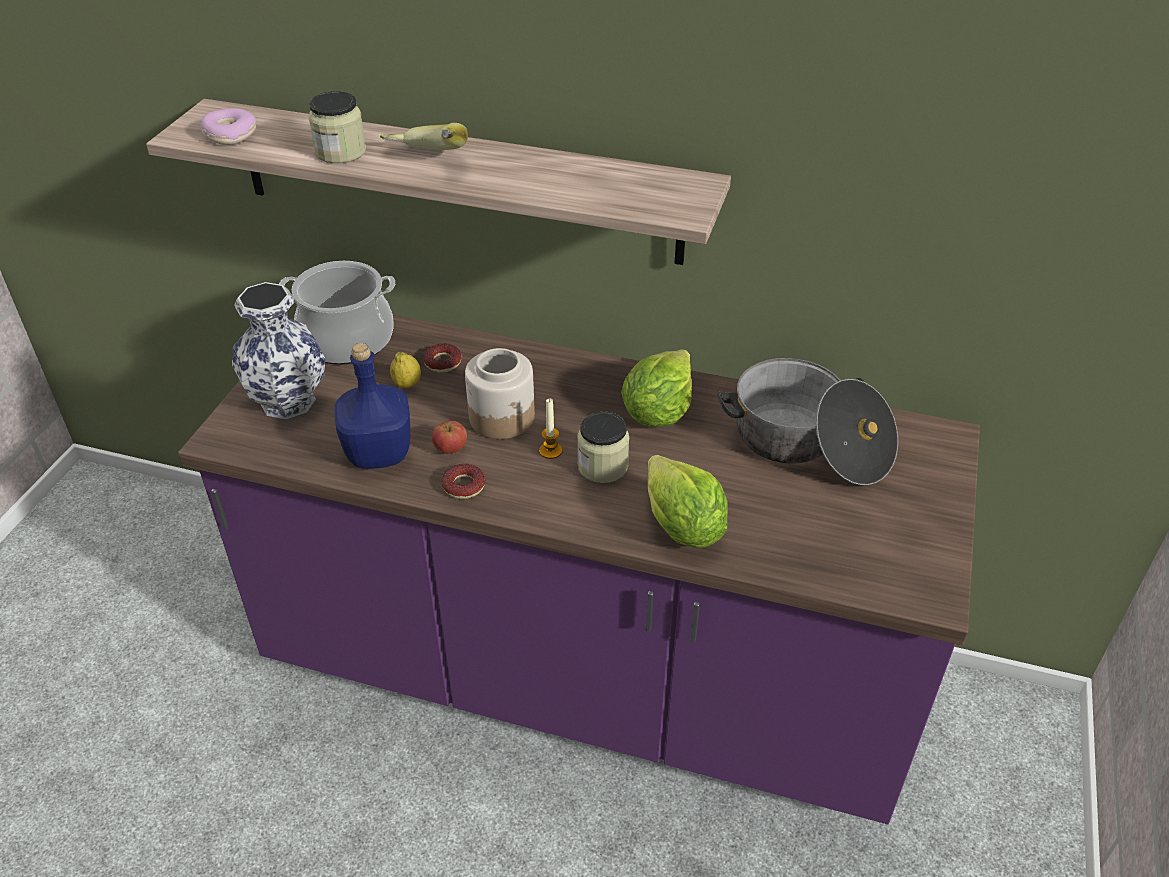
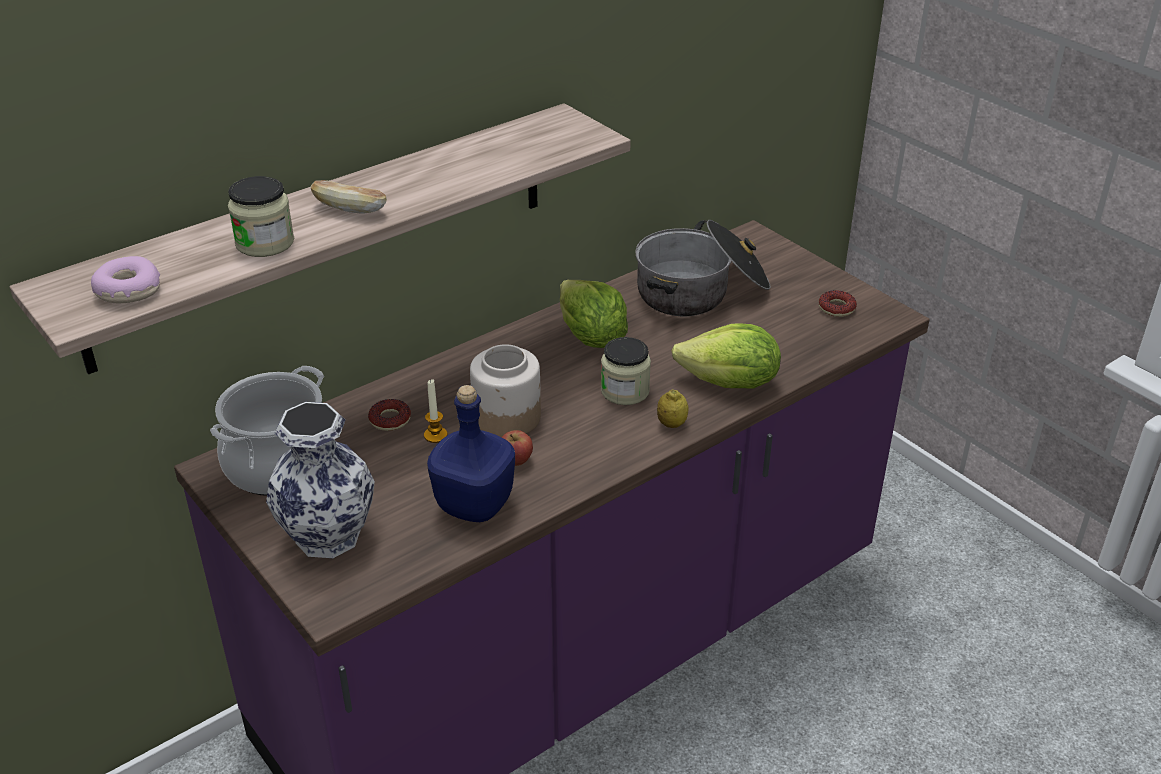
camera: 55 degrees left, 5 degrees down
(407, 384) = (396, 452): lemon -> lemon (671, 424)
(424, 161) = (350, 209): banana -> bread
(463, 486) = (571, 472): donut -> donut (836, 308)
(550, 451) = (578, 409): candle -> candle (435, 435)

